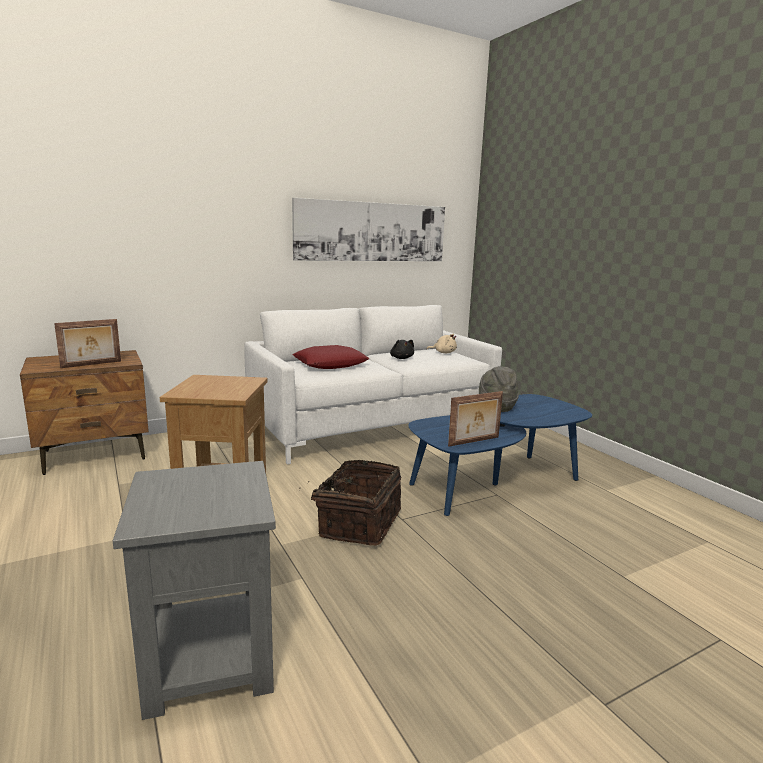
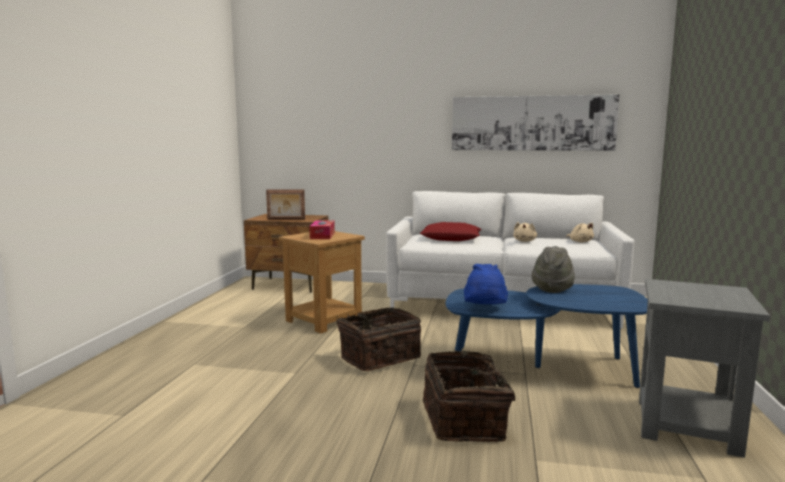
camera: 40 degrees right, 5 degrees down
(210, 657) = (198, 388): grey side table -> grey side table (686, 424)
(217, 385) = (322, 235): none -> tissue box
(401, 358) = (524, 241): black plush toy -> beige plush toy
(474, 442) = (485, 309): picture frame -> blue hat
(529, 561) = (466, 420): none -> basket

